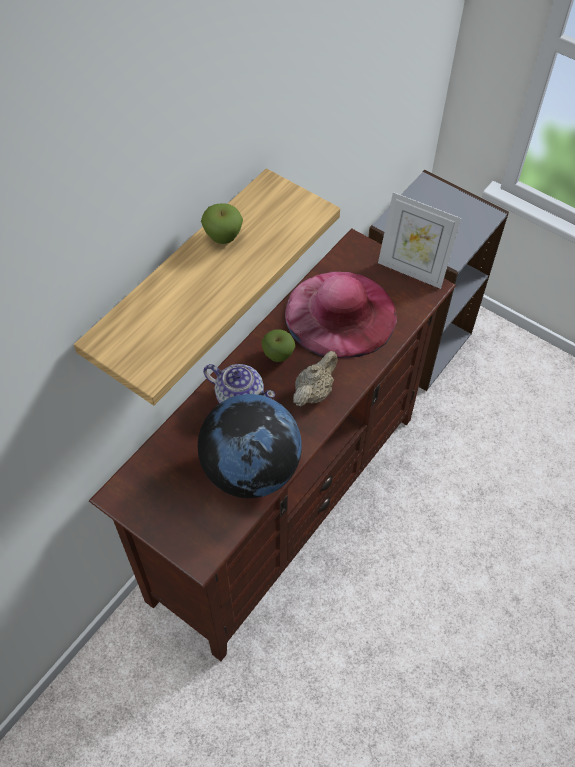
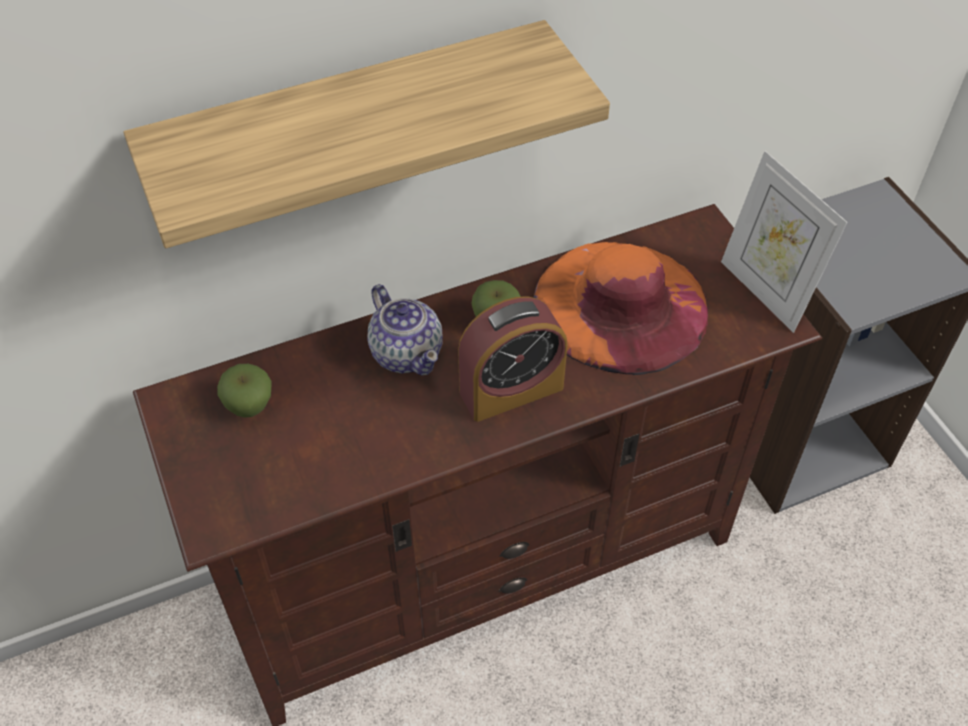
camera: 30 degrees right, 5 degrees down
(223, 237) = (416, 79): apple -> apple (249, 406)
(251, 470) = (355, 450): globe -> none
(314, 392) = (511, 390): beige teapot -> alarm clock
(340, 313) = (620, 305): pink hat -> orange hat

